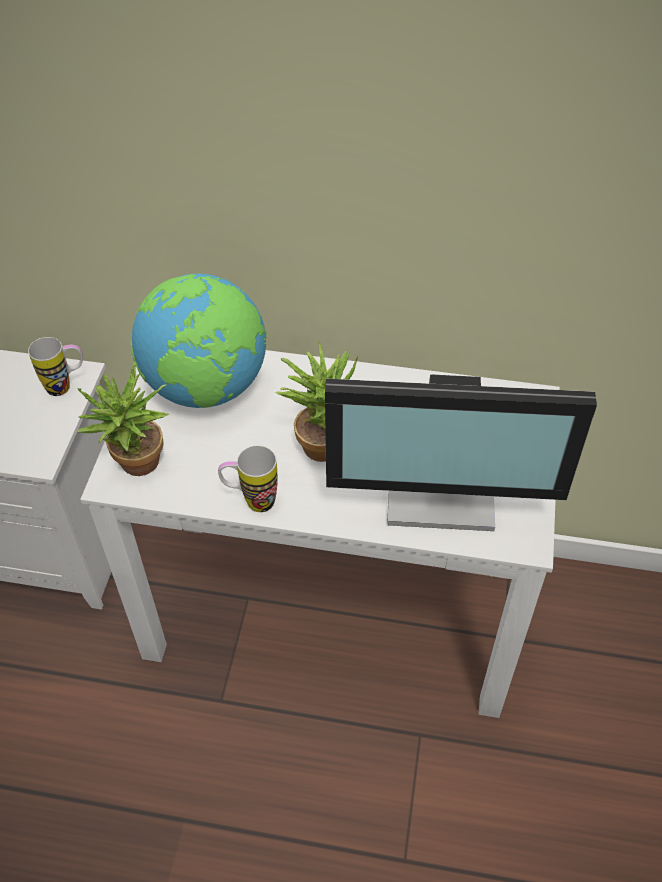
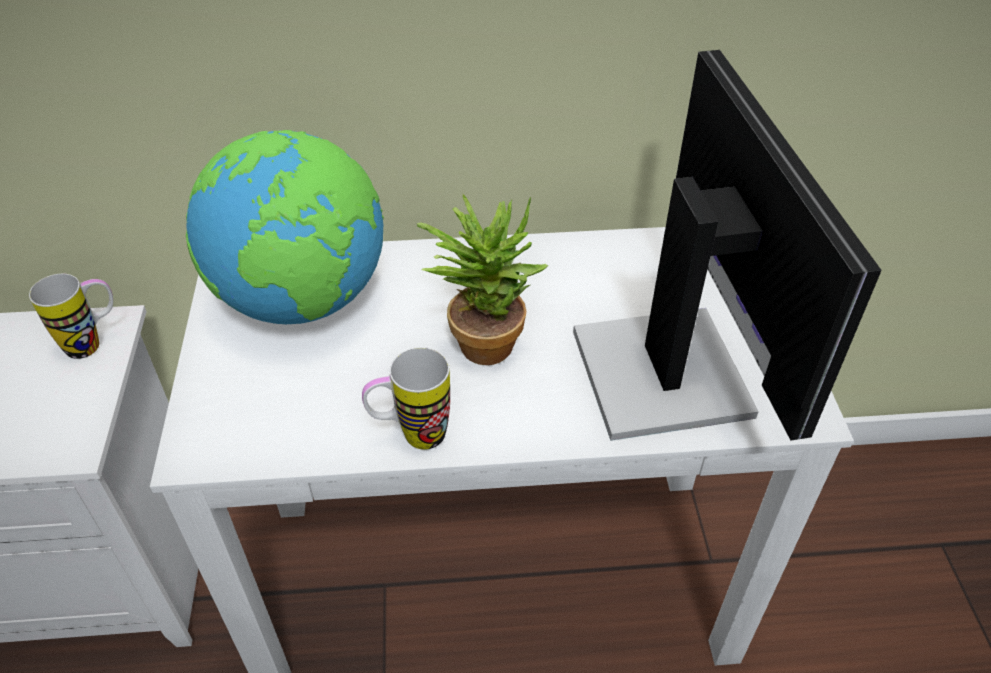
camera: 15 degrees left, 5 degrees down
(136, 467) = (227, 423): potted plant -> none
(442, 490) = (668, 370): monitor -> monitor turned 90 degrees counterclockwise

